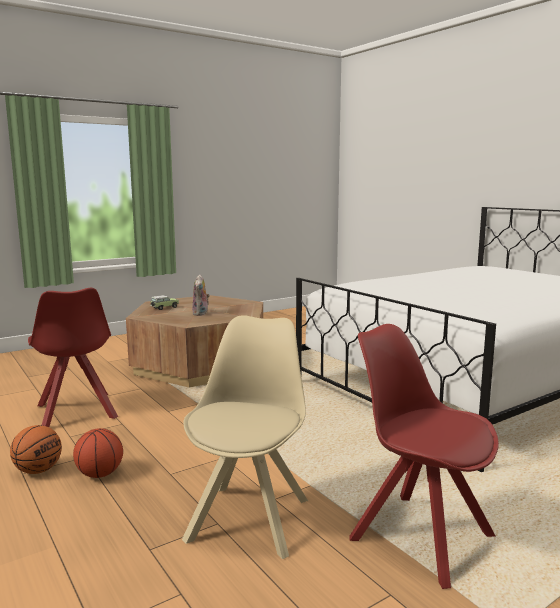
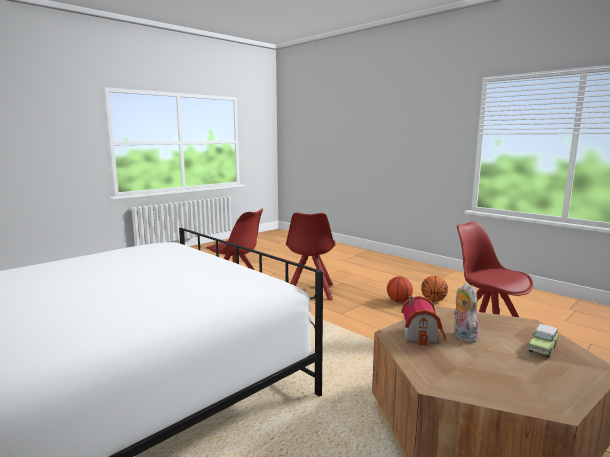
camera: 170 degrees right, 0 degrees up
(227, 315) = (422, 334): none -> toy house
(250, 518) = (310, 292): beige chair -> red chair

